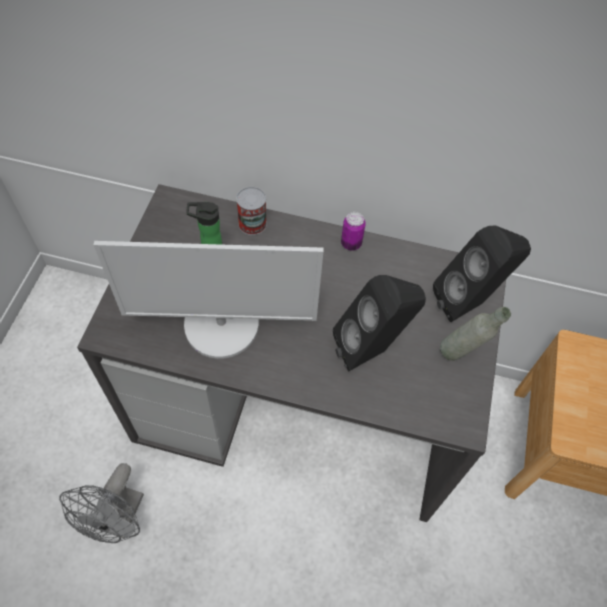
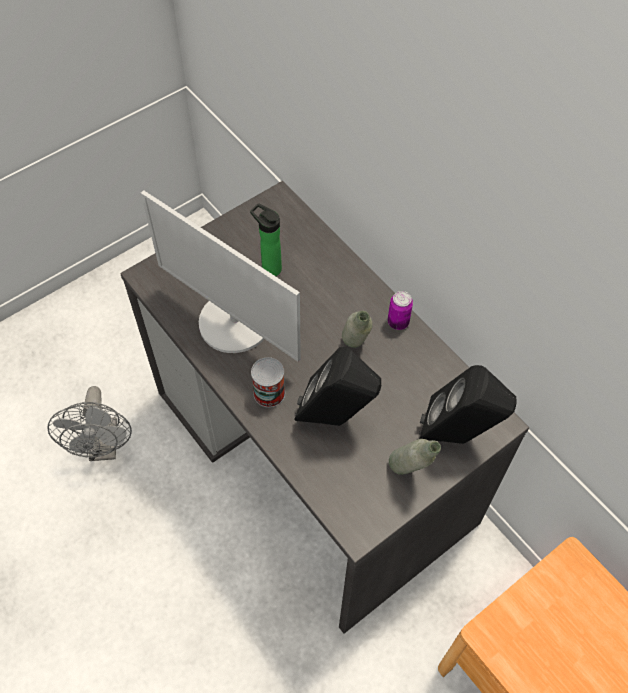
camera: 40 degrees right, 0 degrees up
(119, 521) = (104, 448): grey fan -> grey fan turned 60 degrees counterclockwise
(252, 223) = (329, 256): can -> can (269, 393)
(338, 285) = (355, 349): none -> grey bottle

